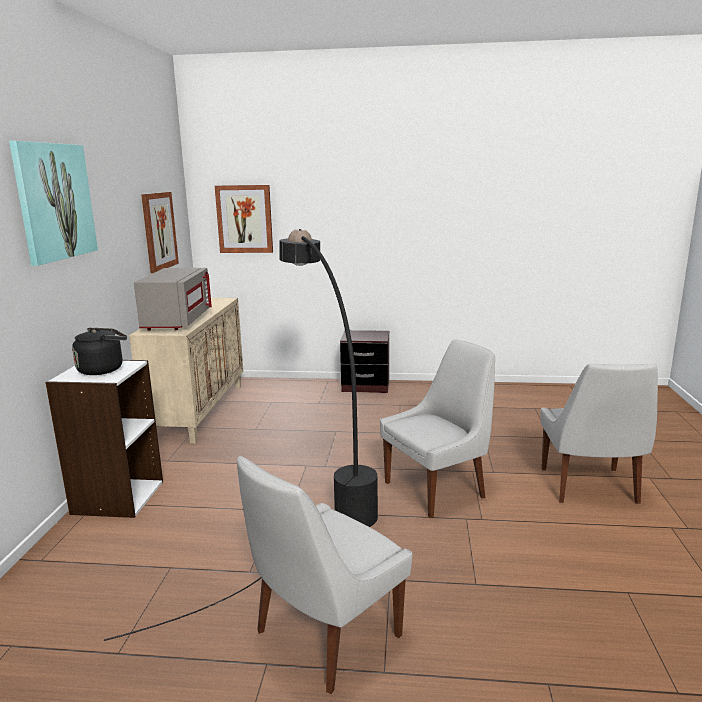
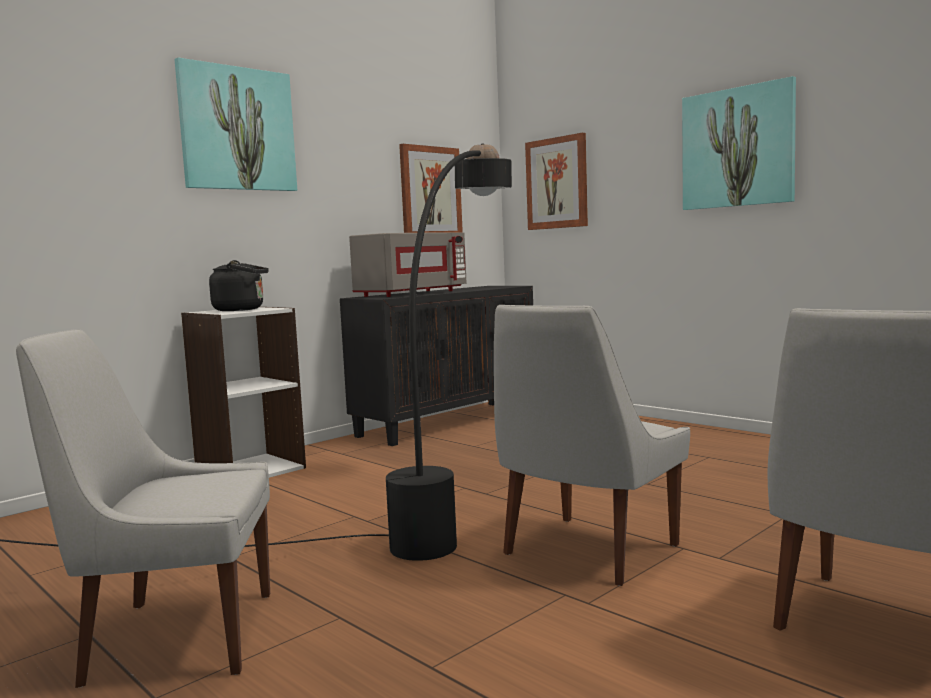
camera: 40 degrees right, 10 degrees down
(199, 410) = (448, 422): beige cabinet -> black cabinet
(365, 386) = (692, 431): brown nightstand -> none
(385, 209) = (737, 147): none -> picture
(437, 489) = (586, 552): white chair -> white chair turned 120 degrees clockwise

